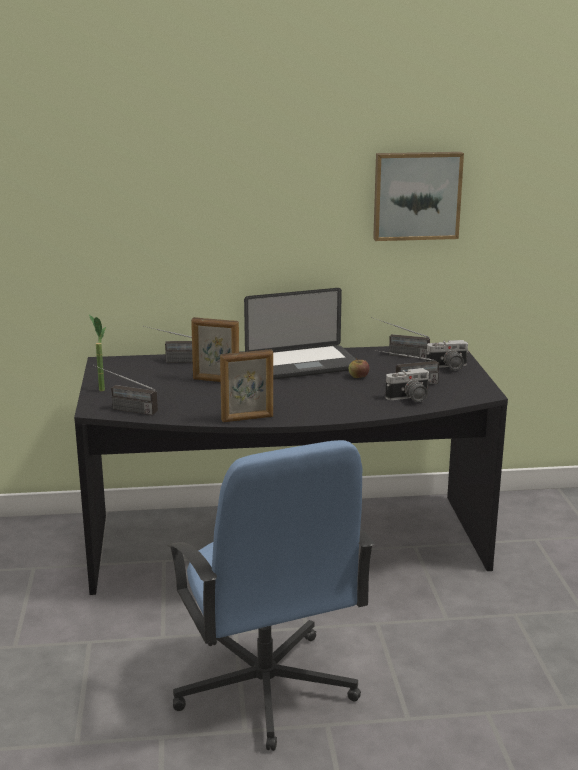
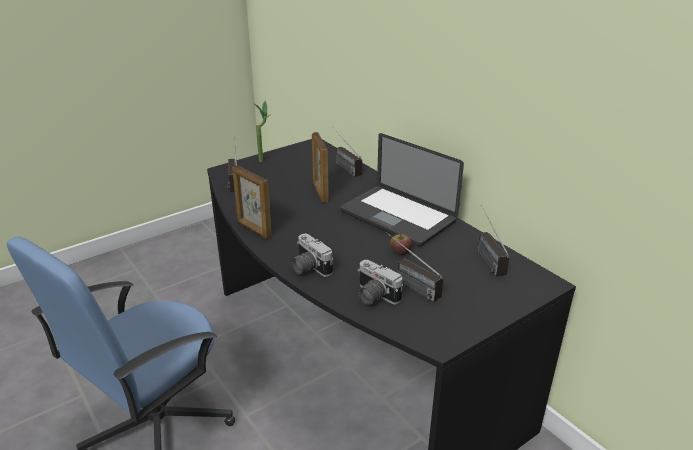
camera: 60 degrees right, 10 degrees up
(416, 195) = (561, 88): picture -> none
(448, 367) = (487, 296): camera -> camera (308, 268)

